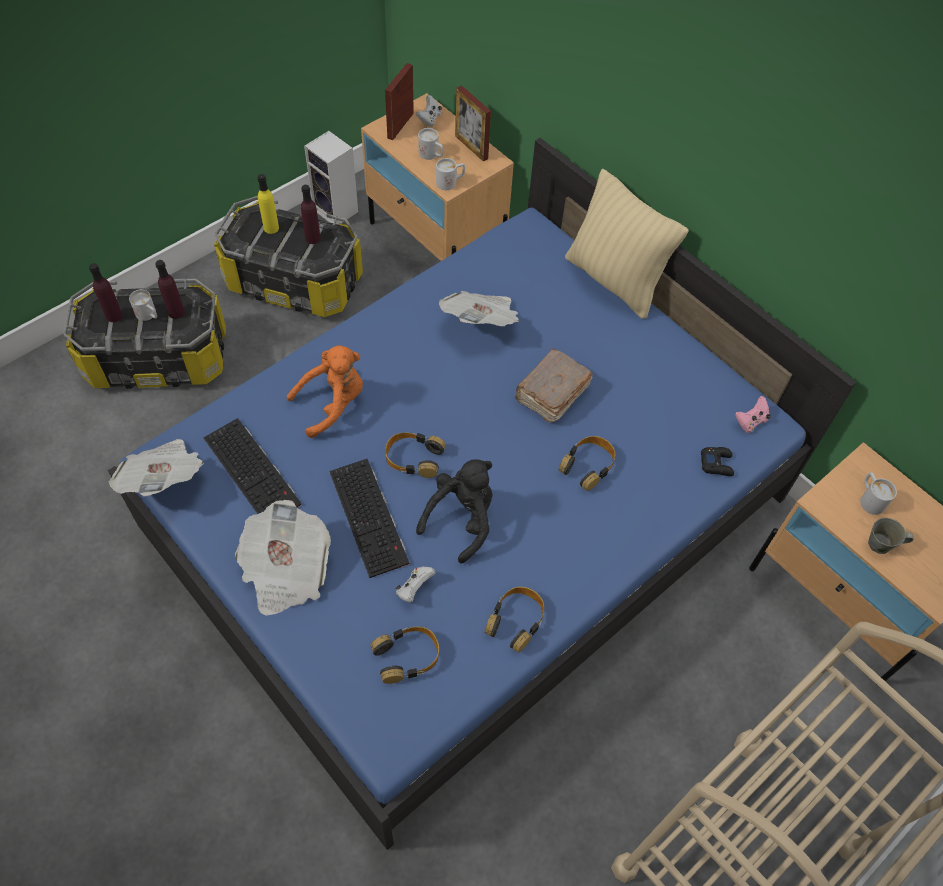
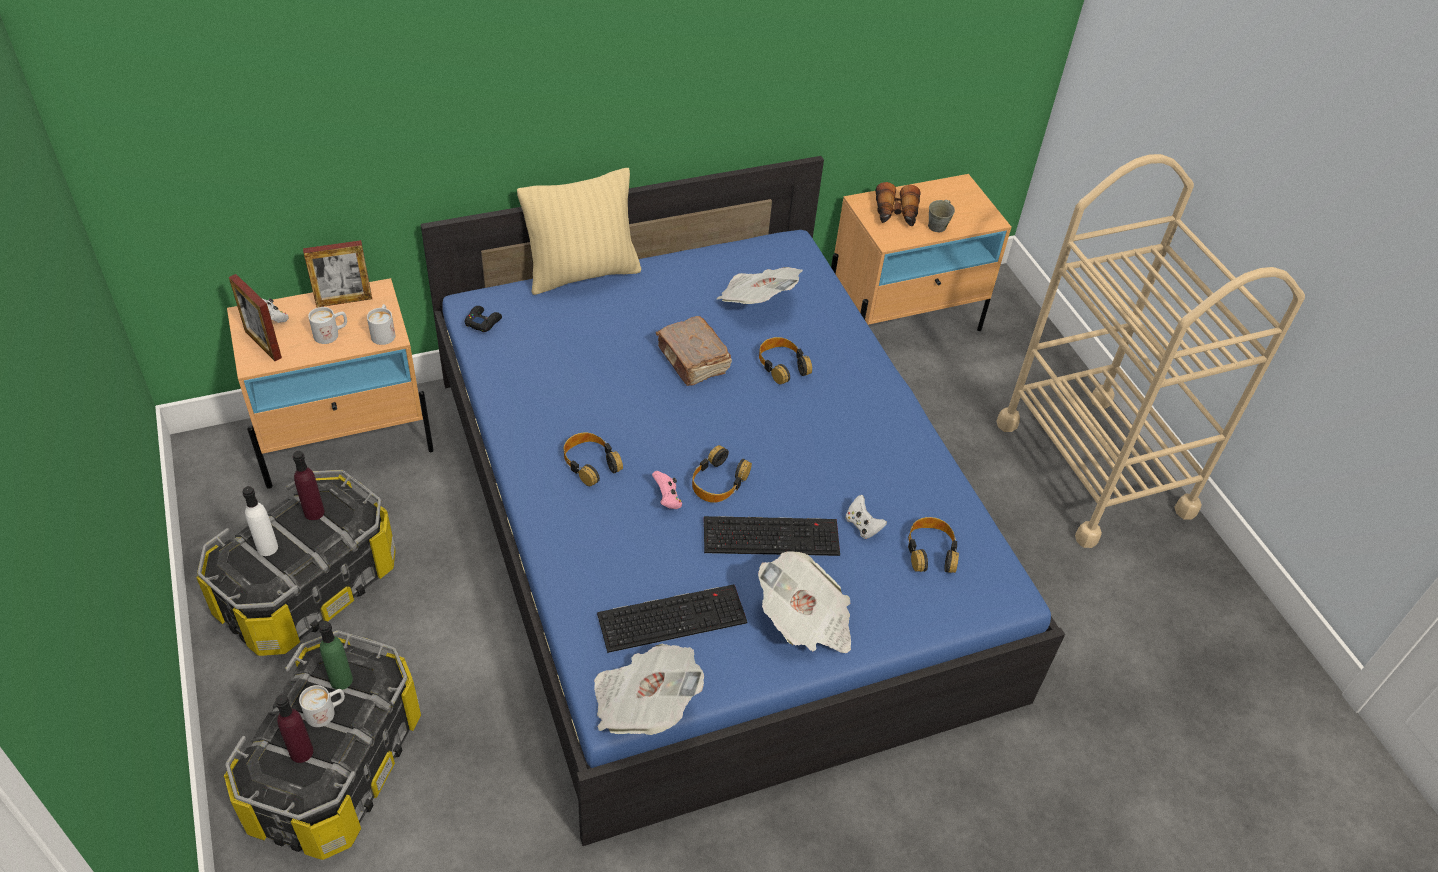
camera: 70 degrees left, 10 degrees down
(176, 312) = (341, 680): purple bottle -> green bottle
(271, 228) = (267, 548): yellow bottle -> white bottle
(332, 404) = (617, 527): orange plush toy -> none
(337, 211) = (224, 513): speaker -> none
(462, 519) = (802, 469): black plush toy -> none
(481, 322) = (580, 378): newspaper -> newspaper (757, 301)
(516, 620) = (919, 466): headphones -> headphones (590, 463)
(717, 463) = (816, 288): black game controller -> black game controller (483, 322)
(750, 421) = (784, 253): pink game controller -> pink game controller (667, 499)
(869, 498) = (896, 214): white mug -> binoculars

